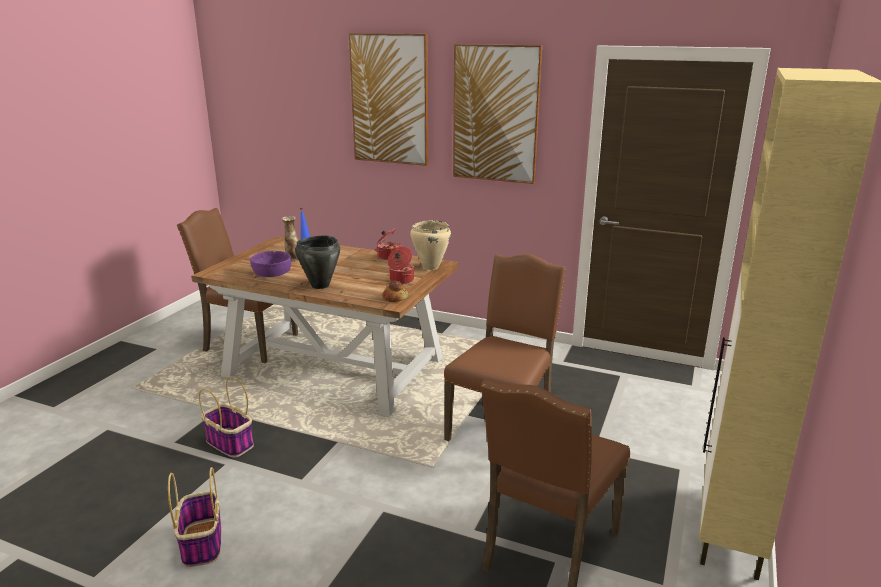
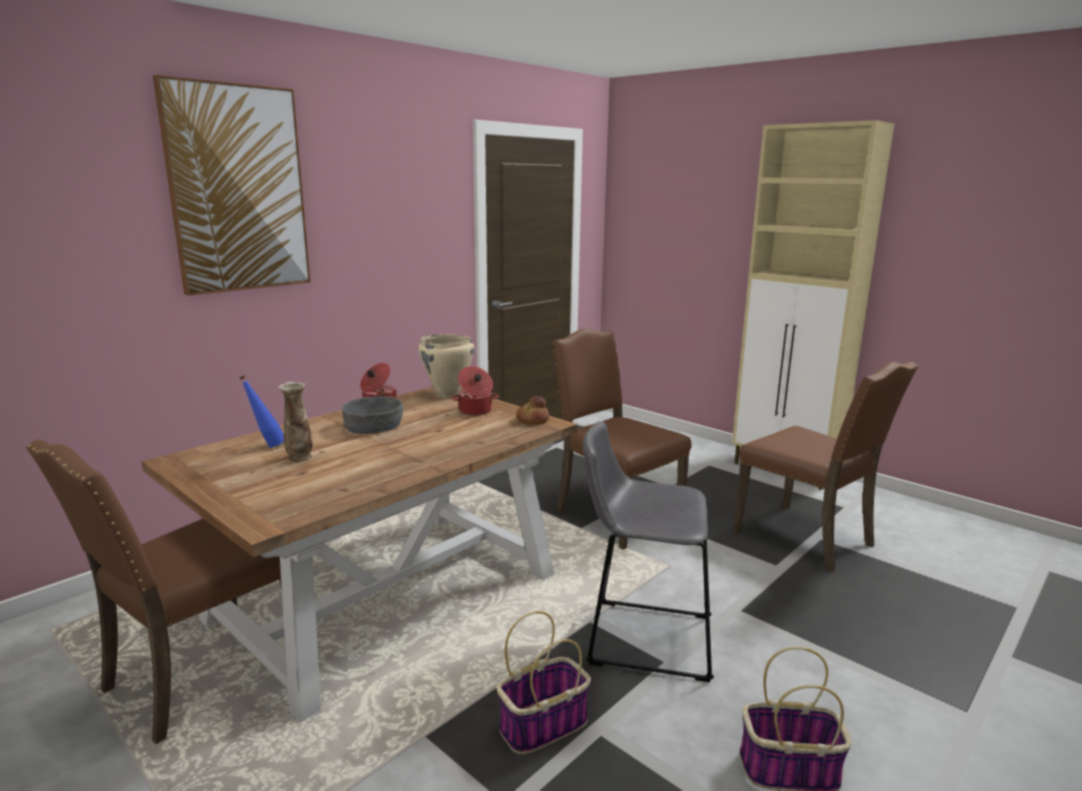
camera: 70 degrees left, 5 degrees down
(271, 271) = (334, 476): purple bowl -> none
(319, 285) = (442, 451): black cooking pot -> none
(326, 466) = (642, 637): none -> grey stool
(353, 262) = (374, 425): none -> grey bowl
(496, 114) = (386, 201): picture -> none

